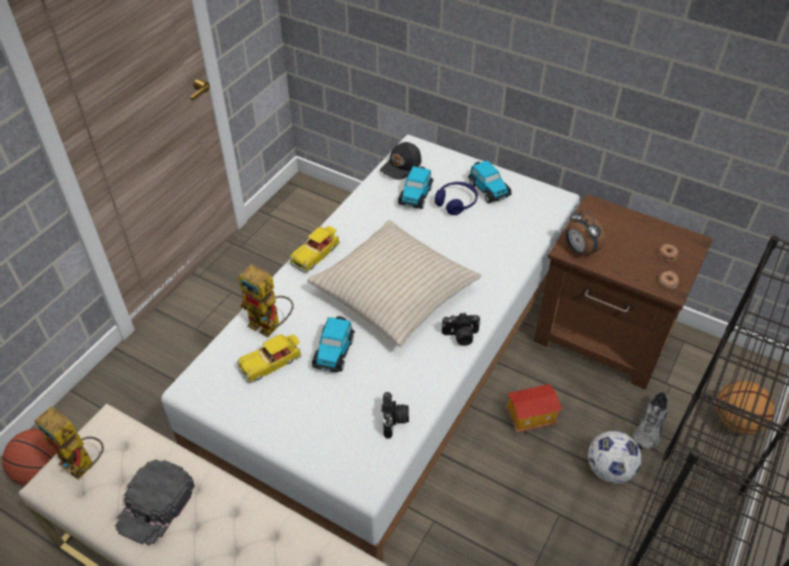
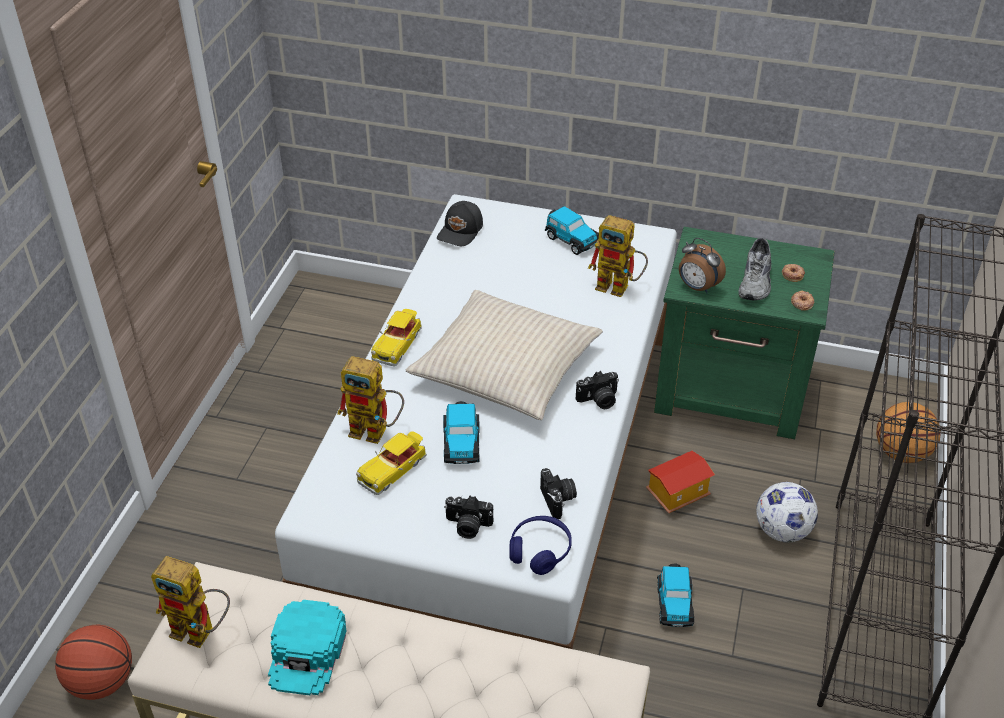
camera: 15 degrees left, 5 degrees down
(155, 505) = (307, 653): black cap -> turquoise cap
(311, 427) = (467, 526): none -> camera
(415, 195) = (489, 260): toy car -> toy car (674, 604)
(456, 202) = (540, 260): blue headphones -> blue headphones (540, 550)
(513, 238) = (619, 287): none -> toy robot
(605, 335) = (732, 390): brown nightstand -> green nightstand
(651, 428) = (813, 478): grey shoe -> grey shoe (757, 282)

